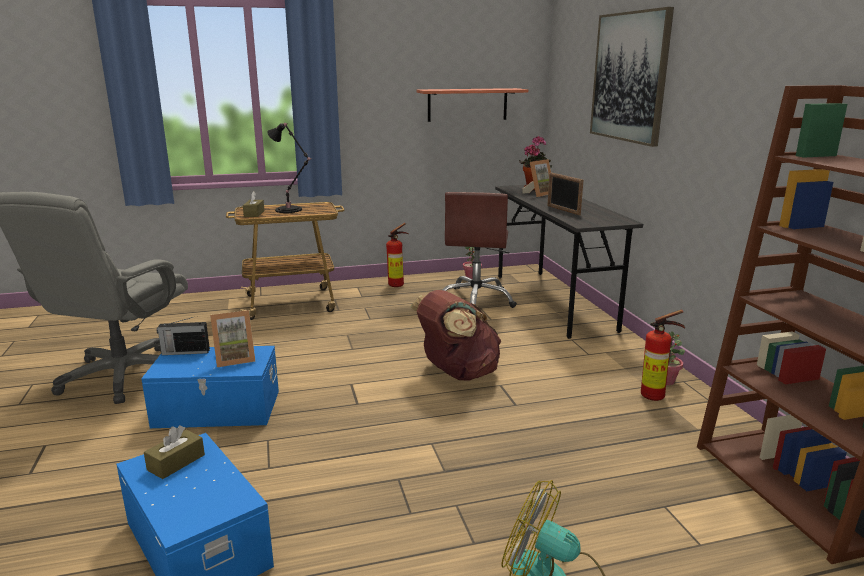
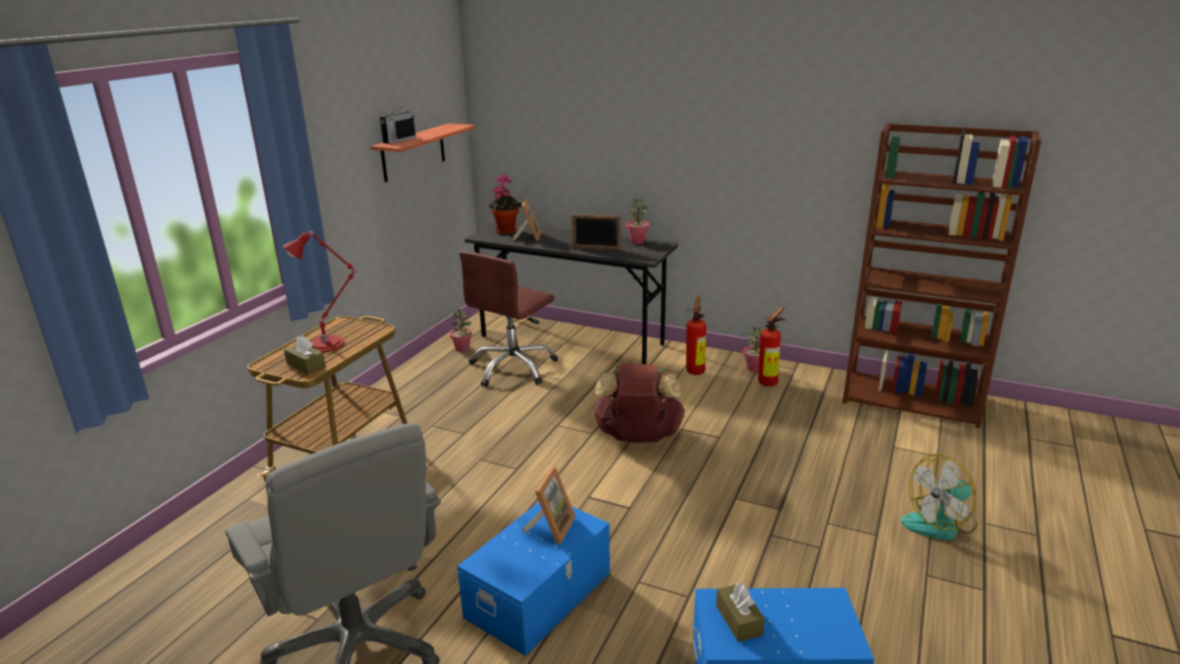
camera: 50 degrees left, 5 degrees up
(185, 352) = (489, 554): radio -> radio (399, 140)
(290, 210) = (329, 344): black table lamp -> red table lamp
(398, 285) = (409, 386): fire extinguisher -> fire extinguisher (696, 370)
(476, 300) = (513, 368): brown office chair -> brown office chair turned 75 degrees clockwise
(610, 214) = (637, 241): none -> potted plant
(629, 77) = (625, 109): picture -> none

